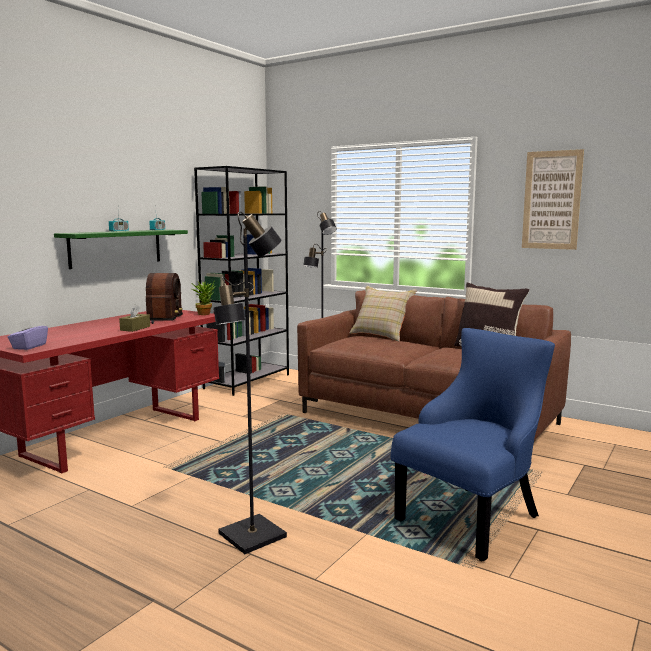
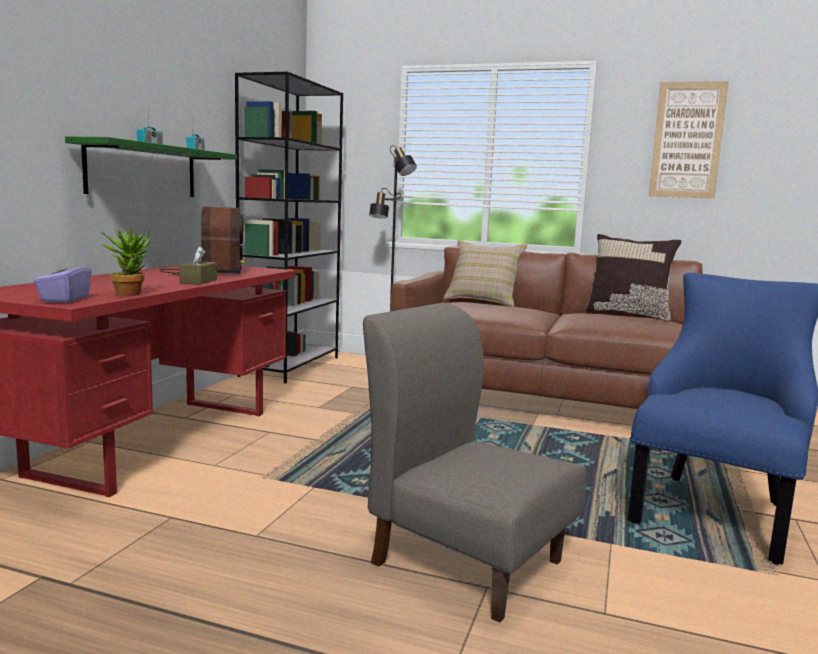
camera: 15 degrees left, 0 degrees up
(205, 313) = (269, 268): potted plant -> potted plant (130, 293)
(252, 535) = (466, 561): black floor lamp -> grey chair

